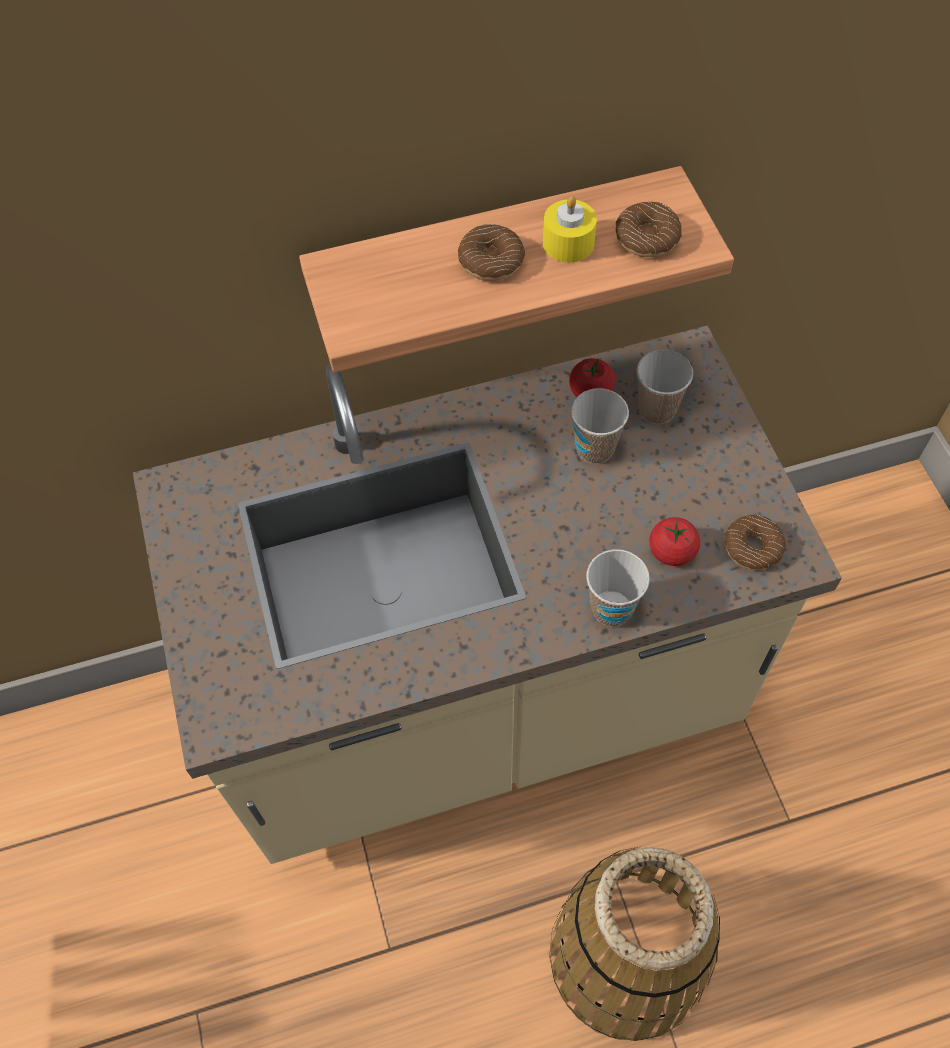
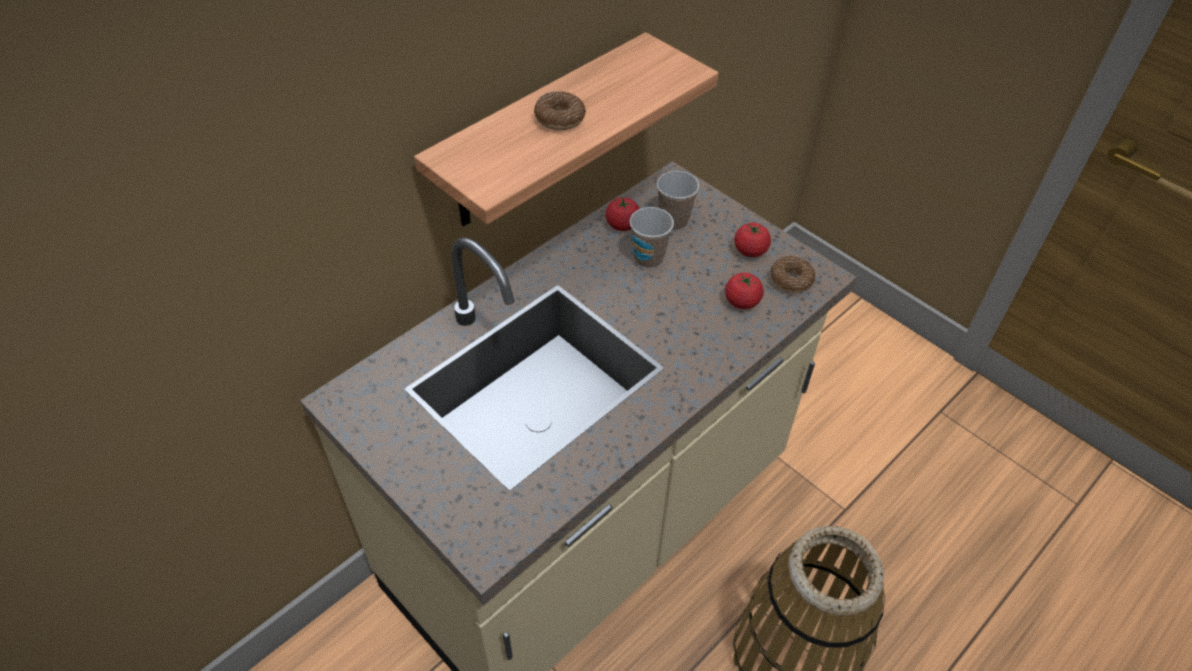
camera: 30 degrees left, 10 degrees down
(568, 243) = (605, 93): yellow candle -> none
(611, 608) = (726, 351): cup -> none
(646, 238) = (655, 76): donut -> none
(726, 487) = (750, 250): none -> tomato

